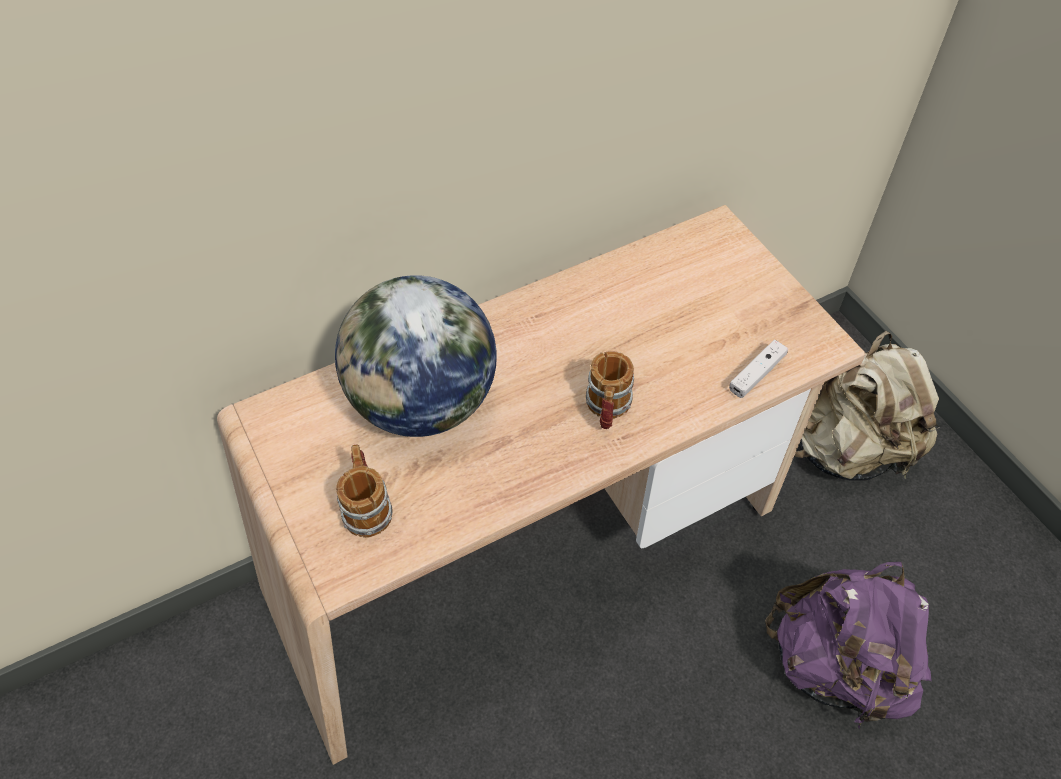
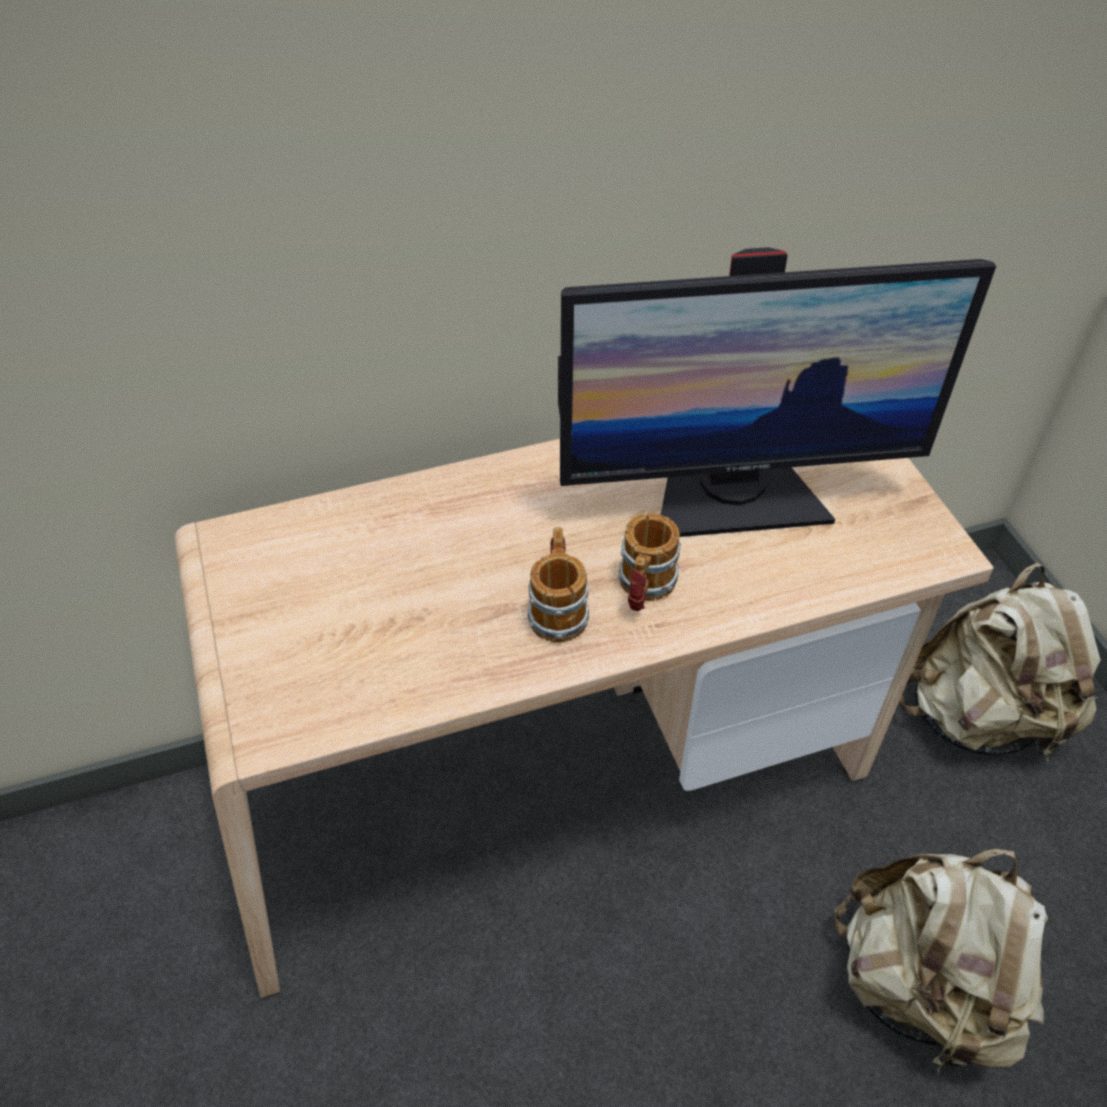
camera: 10 degrees right, 5 degrees down
(367, 506) = (320, 660): mug -> mug (558, 608)
(423, 403) = (419, 552): globe -> none
(662, 322) = (735, 497): none -> monitor
(756, 374) = (844, 573): white game controller -> none
(836, 665) = (922, 986): purple backpack -> beige backpack

